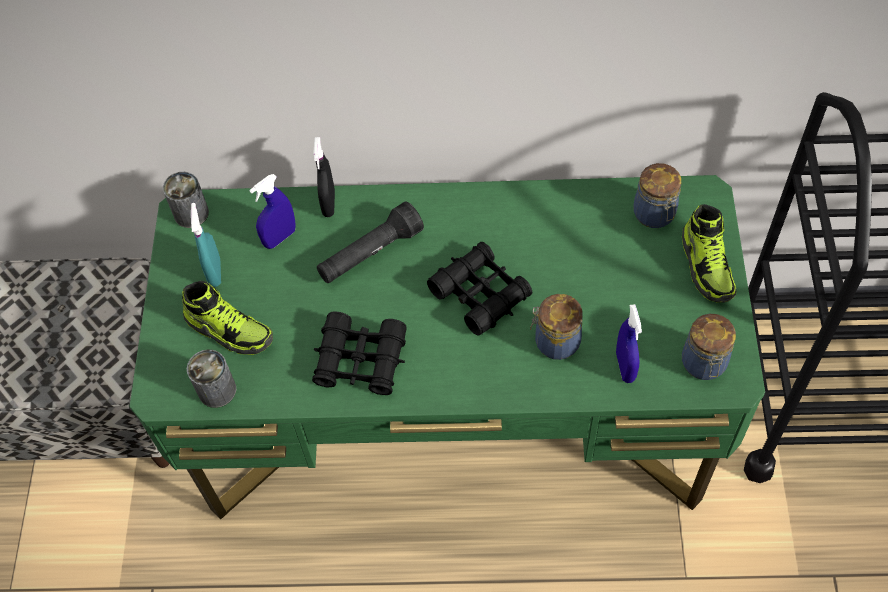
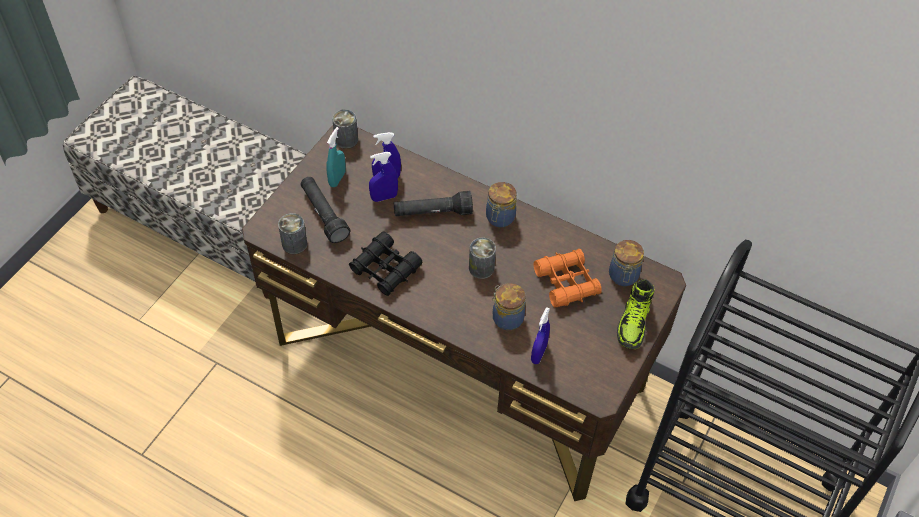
camera: 25 degrees right, 5 degrees down
(230, 330) = (324, 215): shoe -> black flashlight
(294, 265) = (384, 197): none -> blue spray bottle
(329, 204) = (428, 172): black spray bottle -> none
(453, 421) = (457, 364): green desk -> brown desk
(480, 294) = (481, 268): black binoculars -> can
(595, 257) = (566, 282): none -> orange binoculars
(704, 364) = (588, 378): jar -> jar (499, 218)

